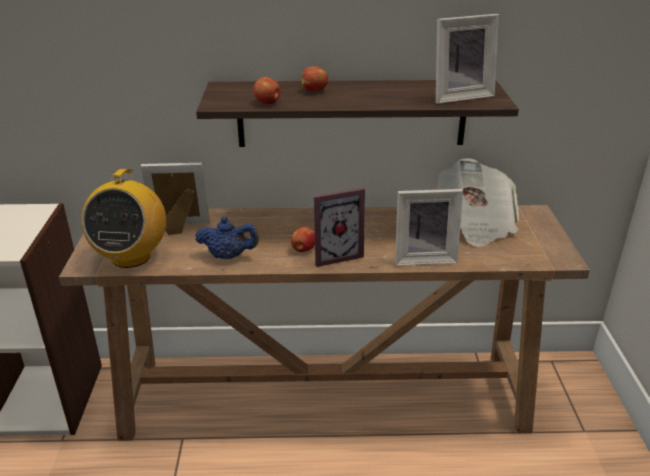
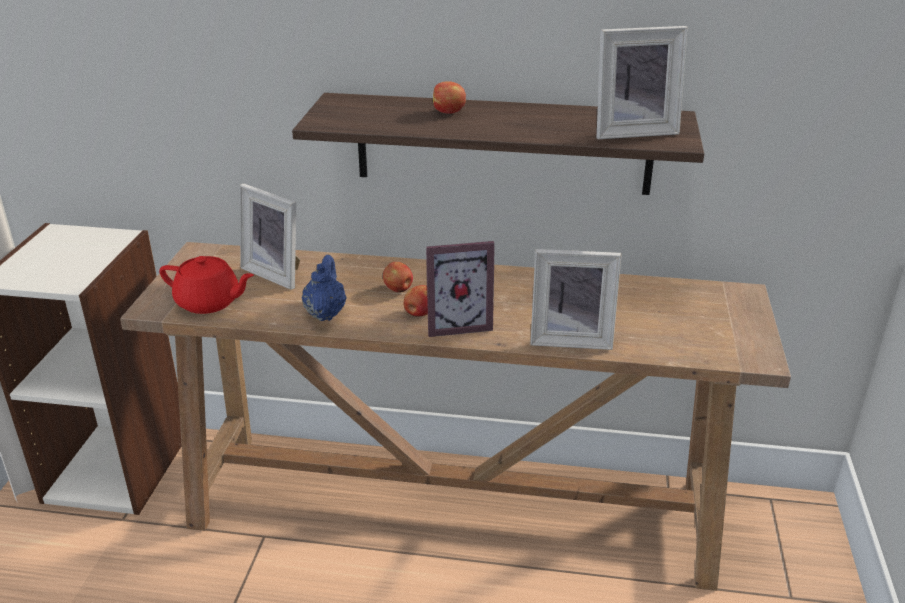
camera: 10 degrees right, 0 degrees up
(131, 257) = (209, 303): radio -> red teapot
(179, 228) = (277, 273): picture frame -> picture frame turned 150 degrees counterclockwise
(229, 256) = (325, 313): blue teapot -> blue teapot turned 105 degrees counterclockwise
(268, 103) = (383, 124): apple -> apple (398, 289)
(474, 223) = (655, 300): newspaper -> none

